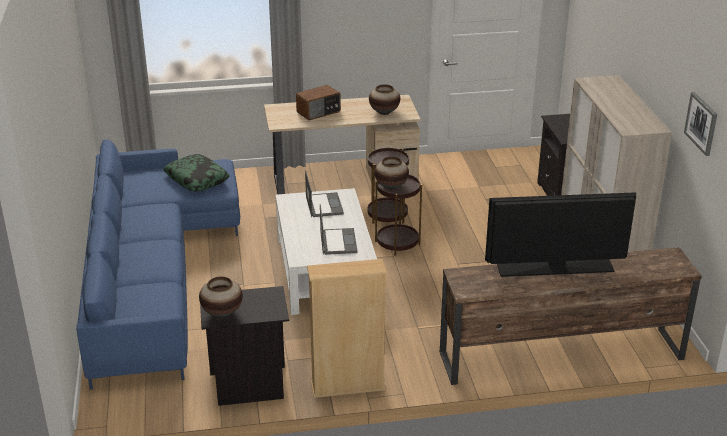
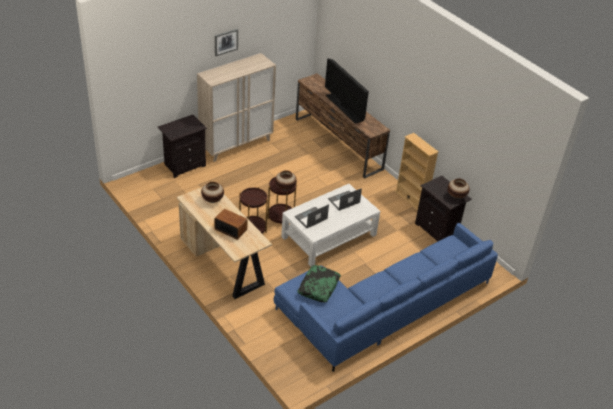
camera: 120 degrees left, 10 degrees up
(701, 123) = (281, 30): picture -> picture (226, 42)

